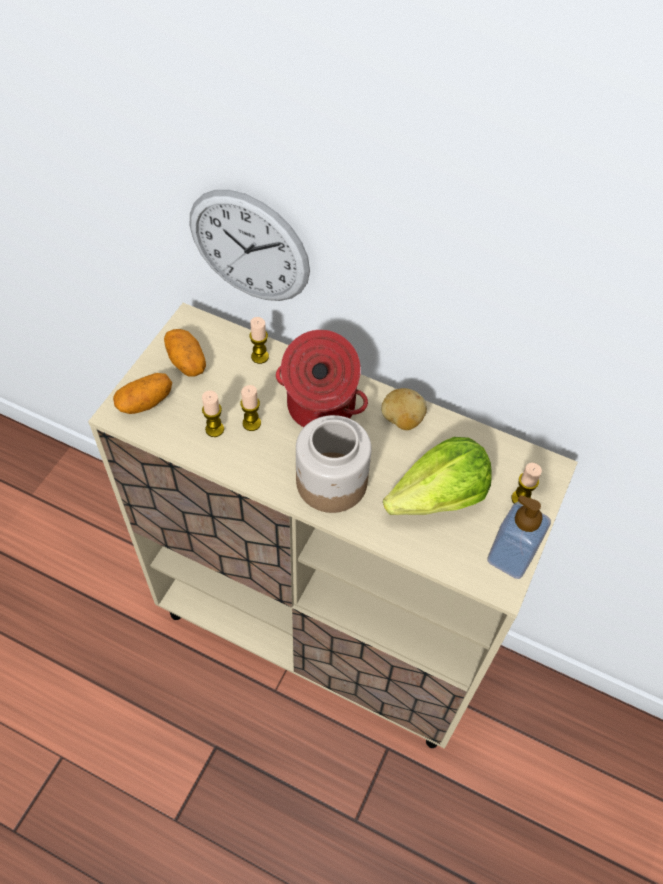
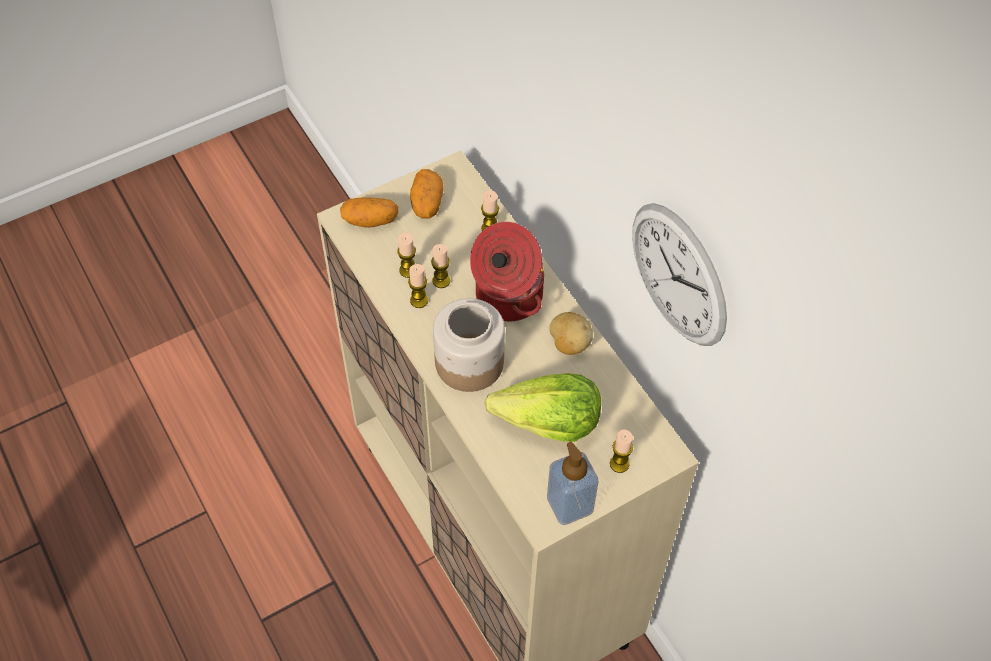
camera: 35 degrees right, 0 degrees up
(245, 451) = (419, 300): none -> candle
(249, 247) = (511, 126): wall clock -> wall clock (678, 275)

